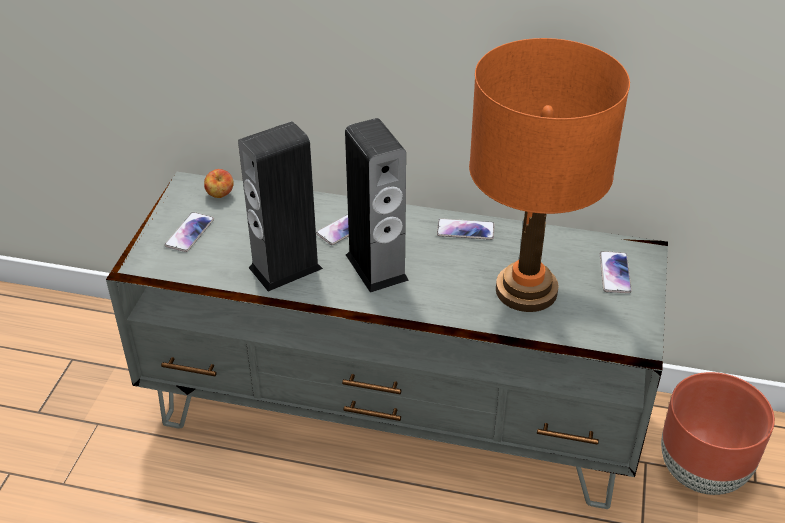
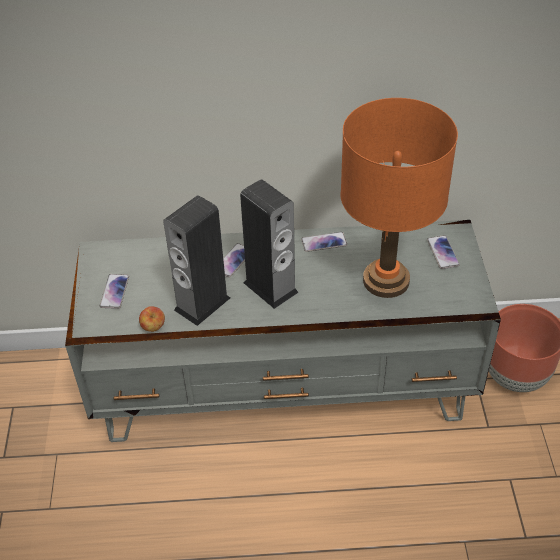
camera: 15 degrees left, 5 degrees up
(220, 195) = (124, 255): apple -> apple (153, 327)

